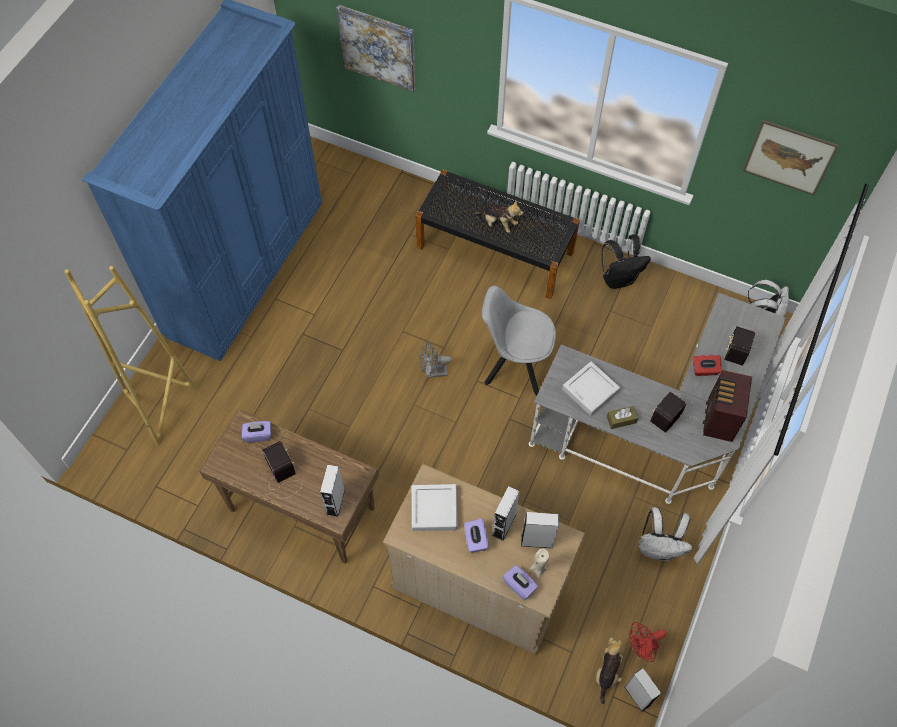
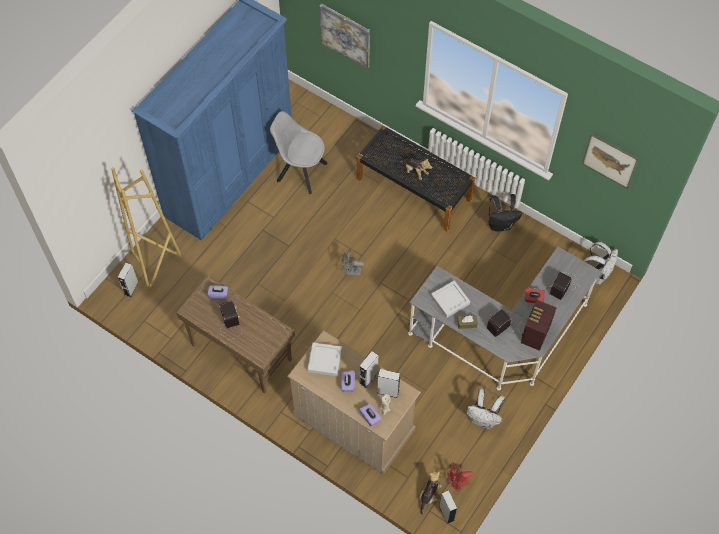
camera: 10 degrees right, 0 degrees up
(335, 502) = (262, 347): grey speaker -> grey speaker (131, 288)
(515, 364) = (410, 275): grey chair -> grey chair (300, 171)

